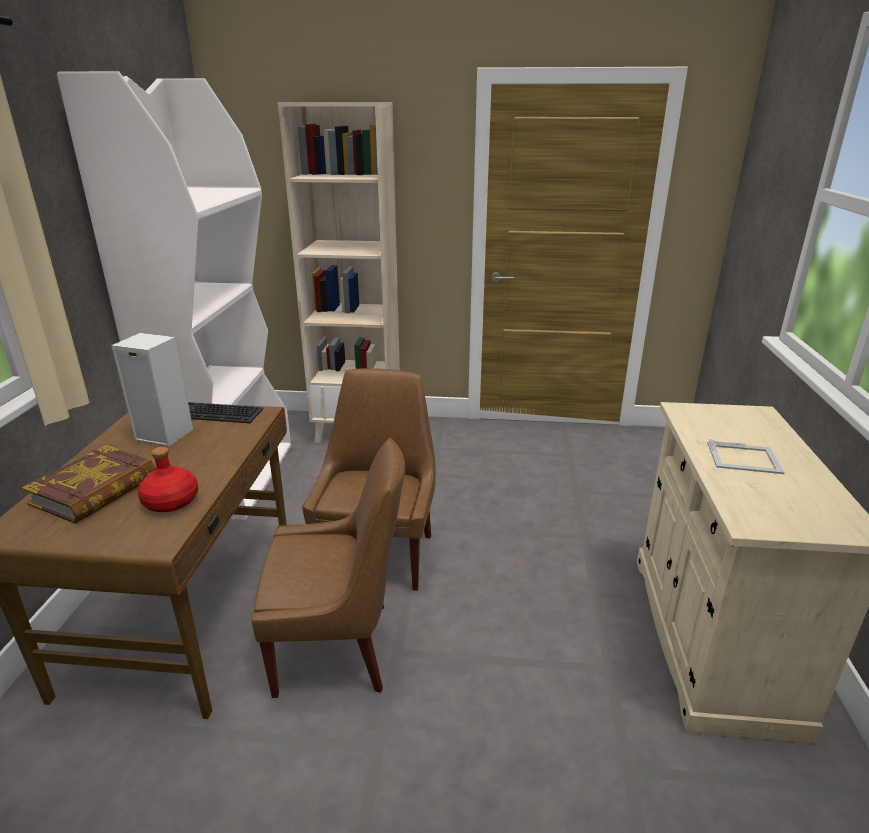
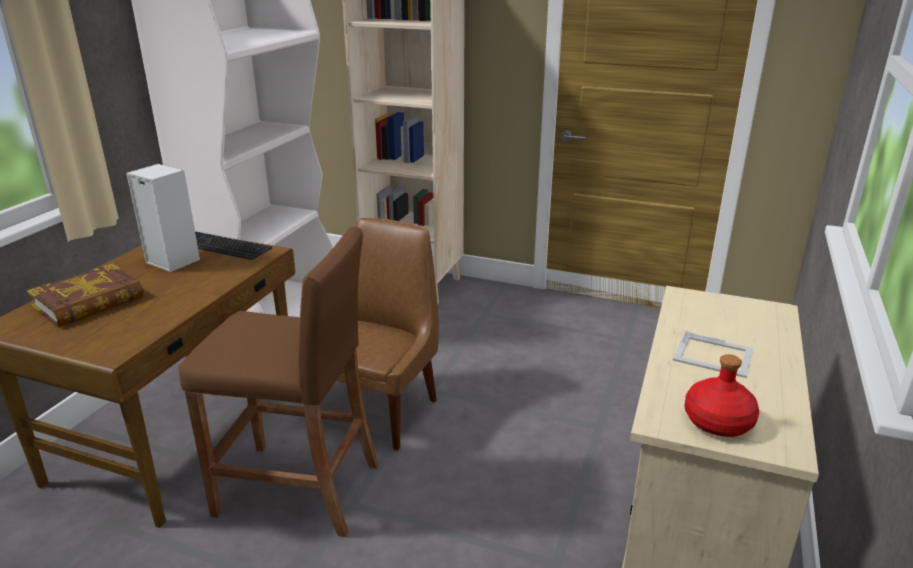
camera: 15 degrees right, 0 degrees up
(170, 501) = (142, 320): red bottle -> red bottle (717, 421)
(338, 648) = (299, 489): brown chair -> brown stool

